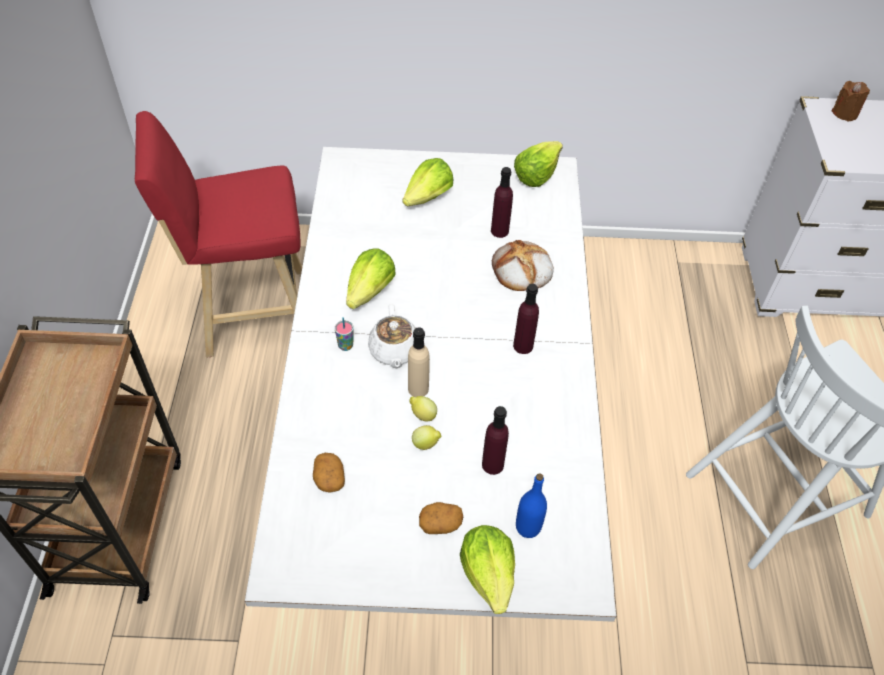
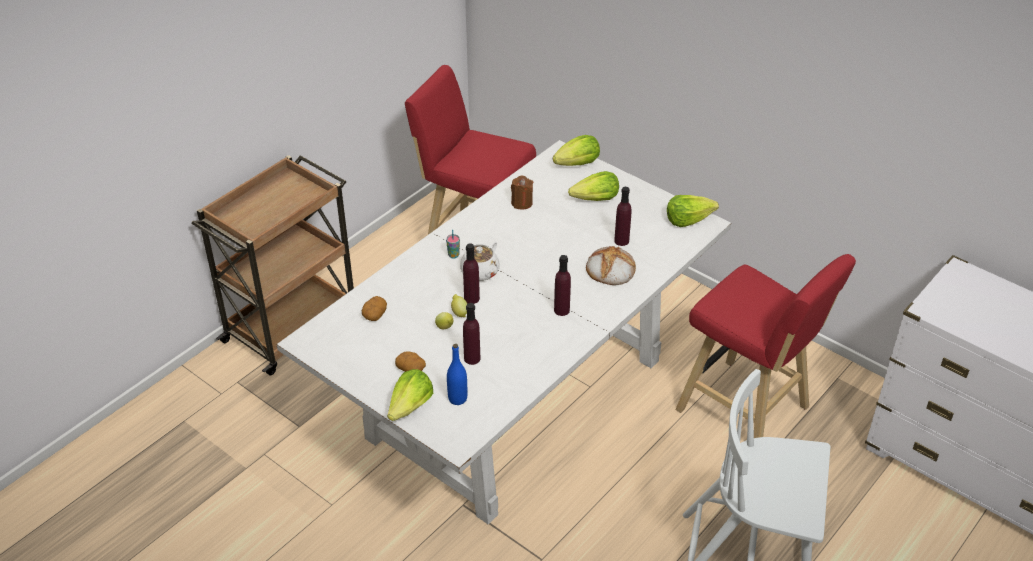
camera: 40 degrees right, 10 degrees down
(370, 291) = (499, 234): lettuce -> lettuce (578, 164)
(418, 388) = (471, 298): beige bottle -> purple bottle
(642, 338) = (747, 412): none -> red stool
(845, 113) = (976, 282): brown candle -> brown candle (522, 203)

